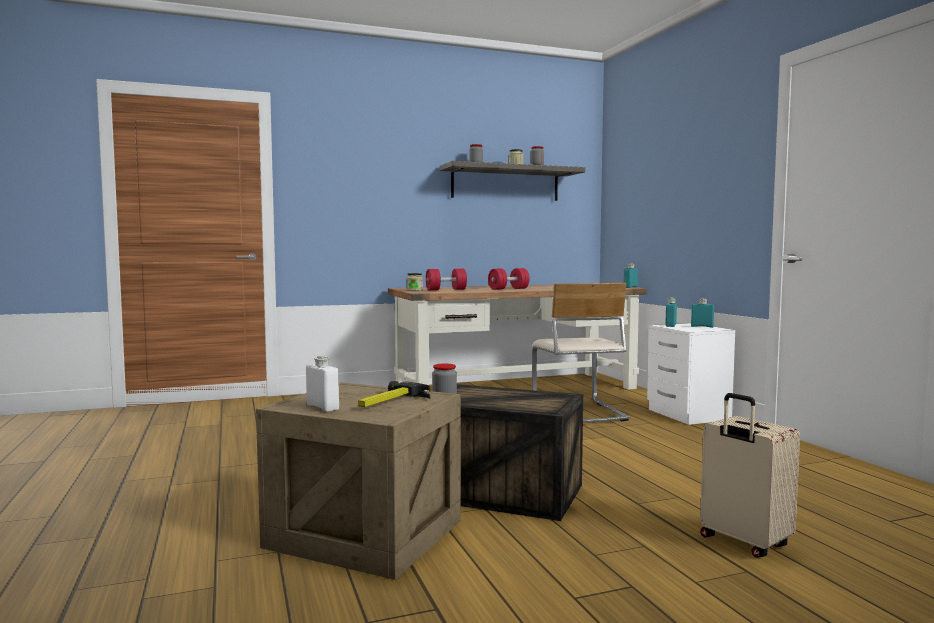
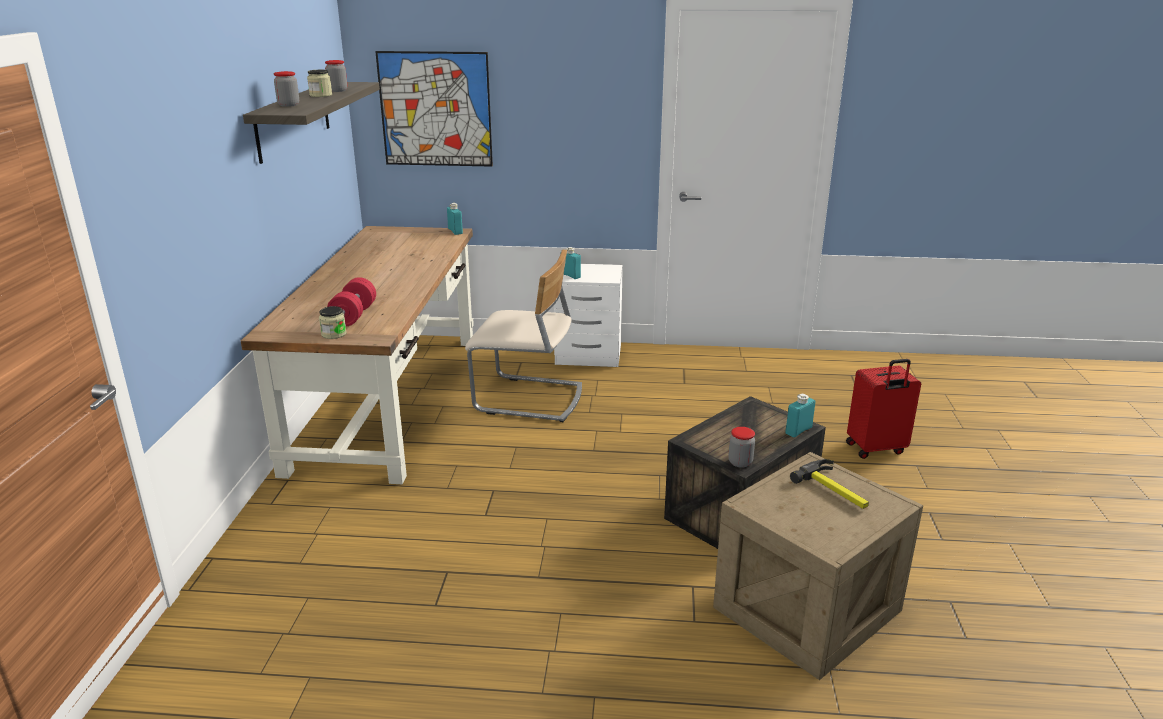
camera: 65 degrees left, 20 degrees up
(322, 407) = (845, 528): white bottle -> none
(508, 289) = (394, 283): red dumbbell -> none
(636, 191) = (435, 109): none -> picture
(702, 326) = (591, 268): turquoise bottle -> turquoise bottle (798, 430)
(743, 543) = (876, 449): beige suitcase -> red suitcase

